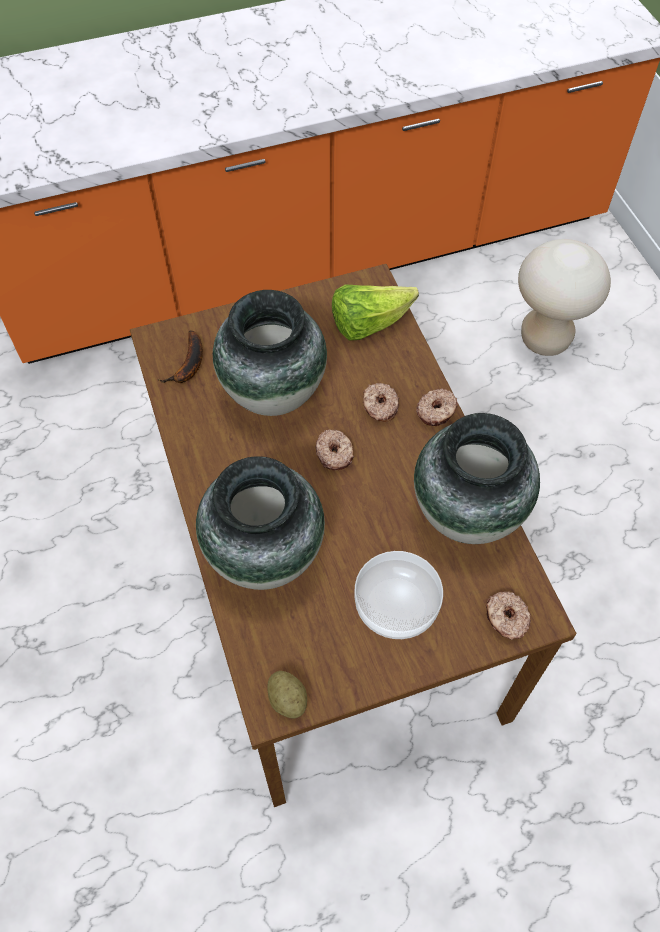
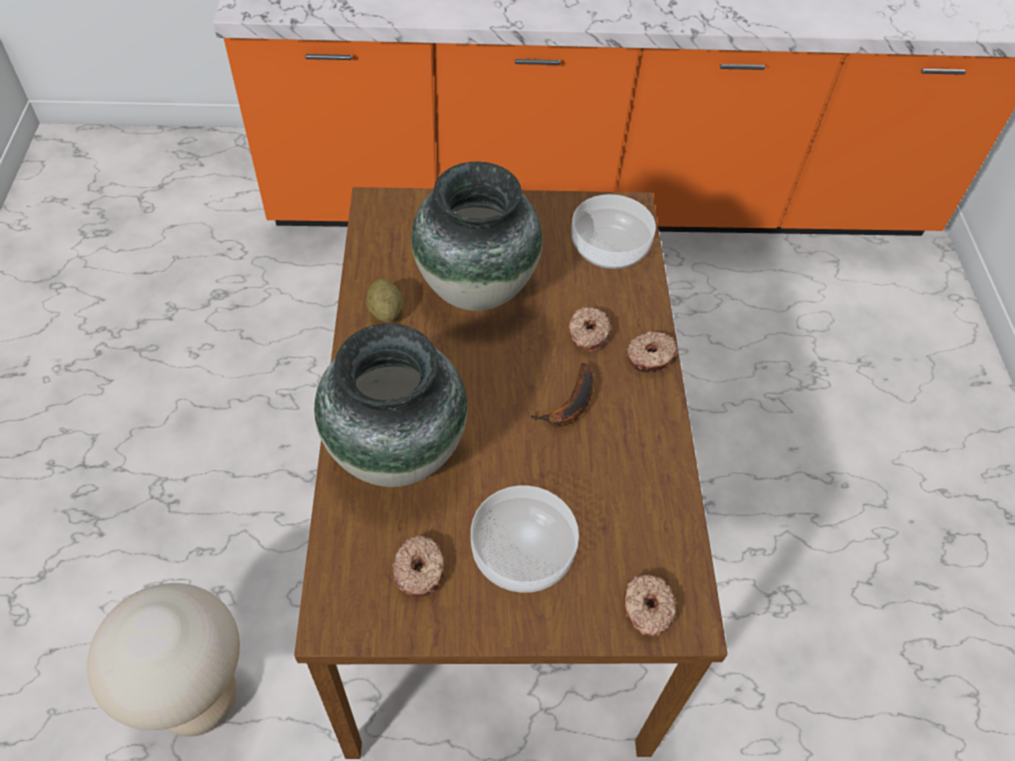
camera: 15 degrees right, 5 degrees down
(188, 365) = (397, 237): banana -> banana (569, 406)
(287, 699) = (355, 618): potato -> potato (385, 312)
(335, 453) = (517, 369): donut -> donut (420, 570)
(368, 324) = (608, 247): lettuce -> bowl
(468, 513) = (645, 477): vase -> none
(545, 339) = (829, 347): beige stool -> beige stool (199, 699)

